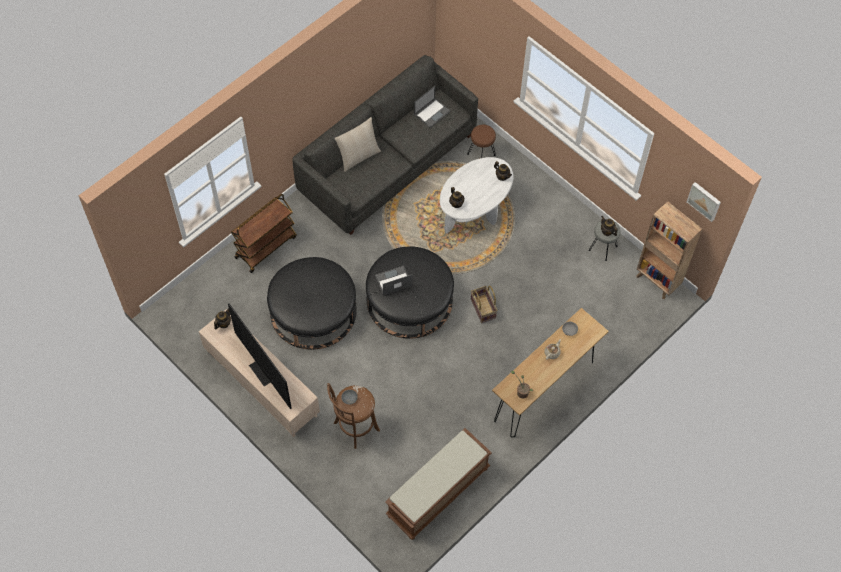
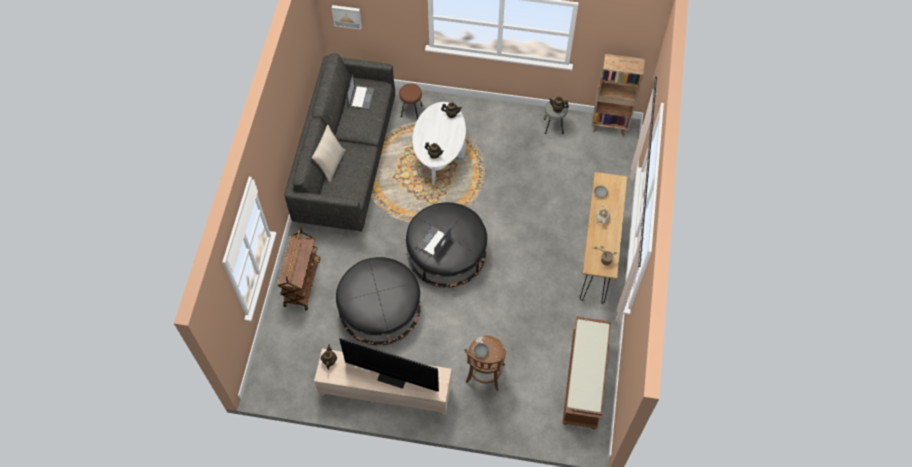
camera: 35 degrees left, 0 degrees up
(483, 308) = (506, 223): basket -> none
(704, 200) = (640, 34): picture -> picture (347, 16)

